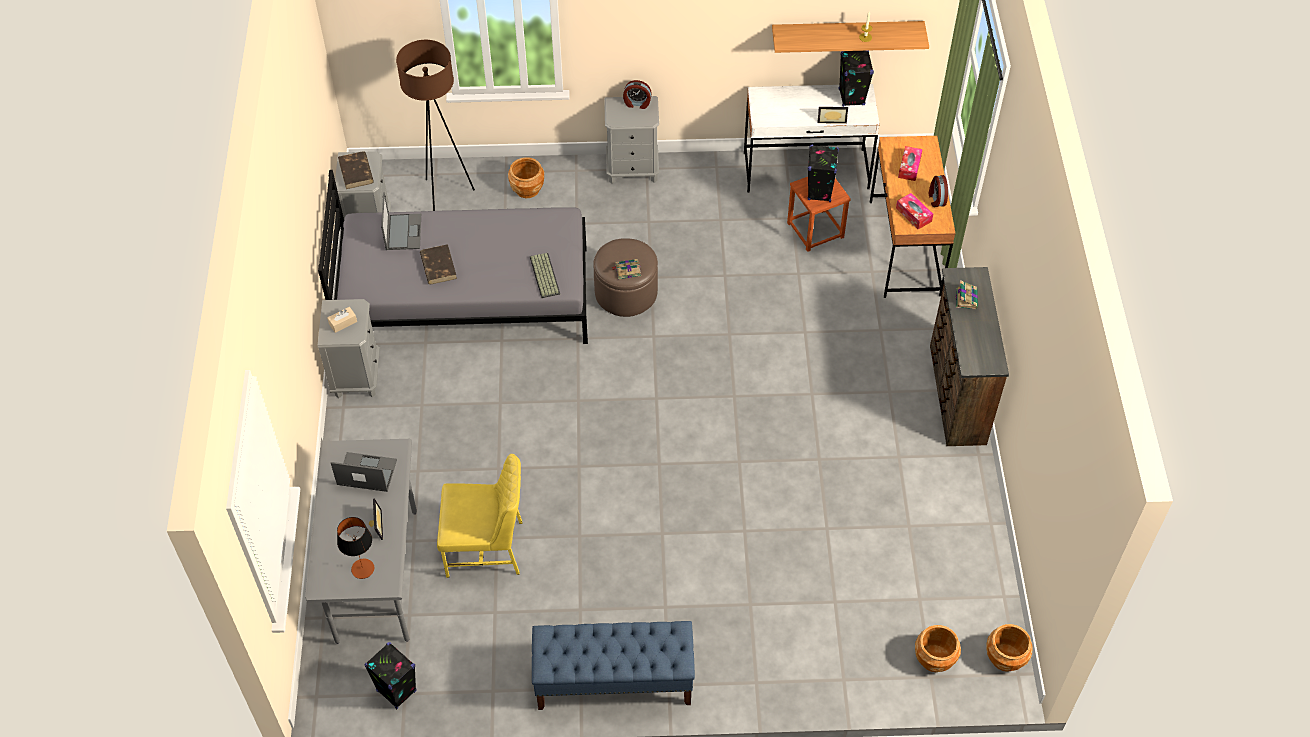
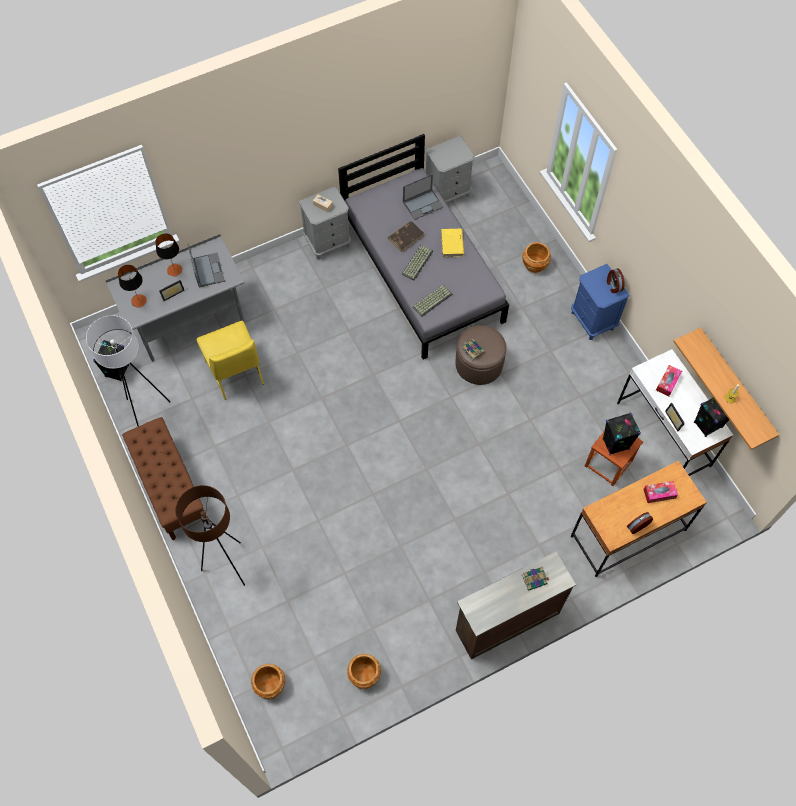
camera: 65 degrees right, 10 degrees up
(341, 511) = (174, 270): none -> table lamp
(356, 172) = (449, 153): brown book -> none
(444, 196) = (499, 220): brown floor lamp -> brown floor lamp (228, 566)
(478, 227) = (452, 244): none -> yellow book
(481, 269) = (417, 262): none -> keyboard
(481, 674) = (146, 411): none -> white floor lamp
(613, 682) = (170, 487): blue bench -> brown bench
(632, 169) = (593, 320): grey nightstand -> blue nightstand
(913, 215) = (611, 514): tissue box -> tissue box (667, 382)
(1005, 658) = (291, 735): brown planter -> brown planter (364, 675)

